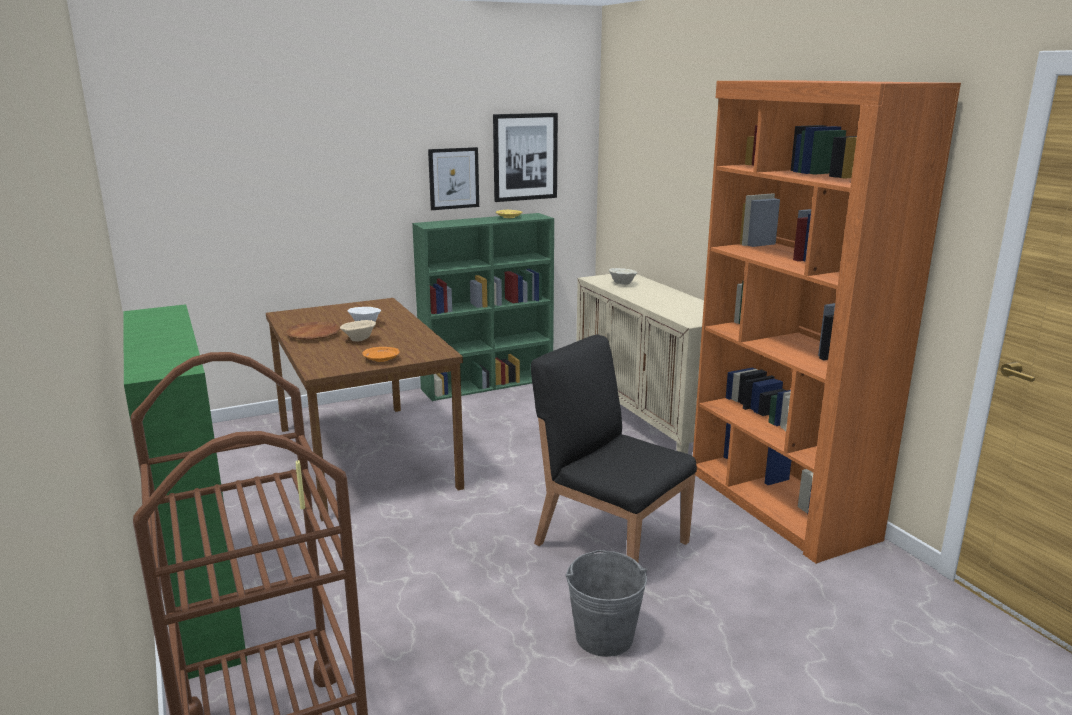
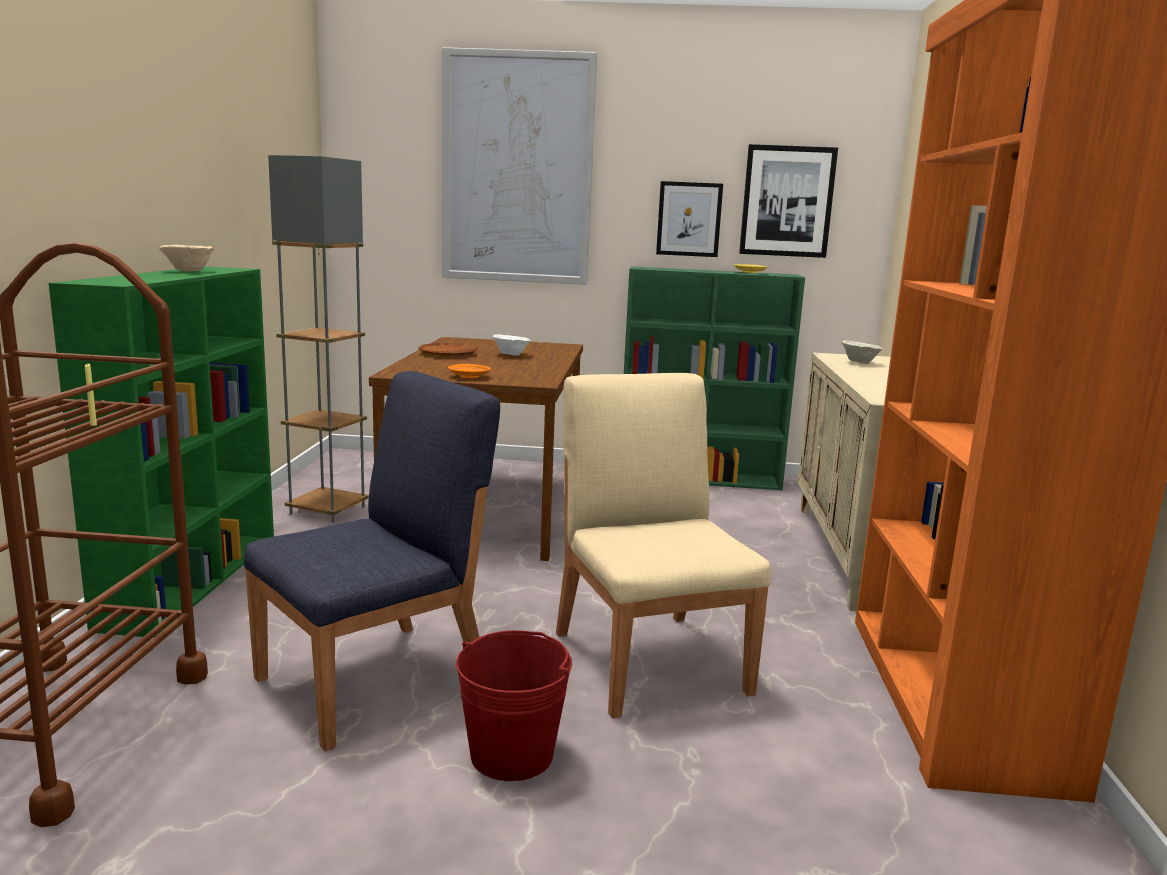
camera: 30 degrees right, 5 degrees down
(232, 499) = (328, 510): none -> grey floor lamp
(302, 149) = (517, 169): none -> picture
(359, 340) = (479, 363): beige bowl -> beige bowl (188, 271)
(462, 625) = (376, 681): none -> blue chair
(604, 637) = (512, 754): grey bucket -> red bucket
(610, 541) = (650, 660): black chair -> beige chair

